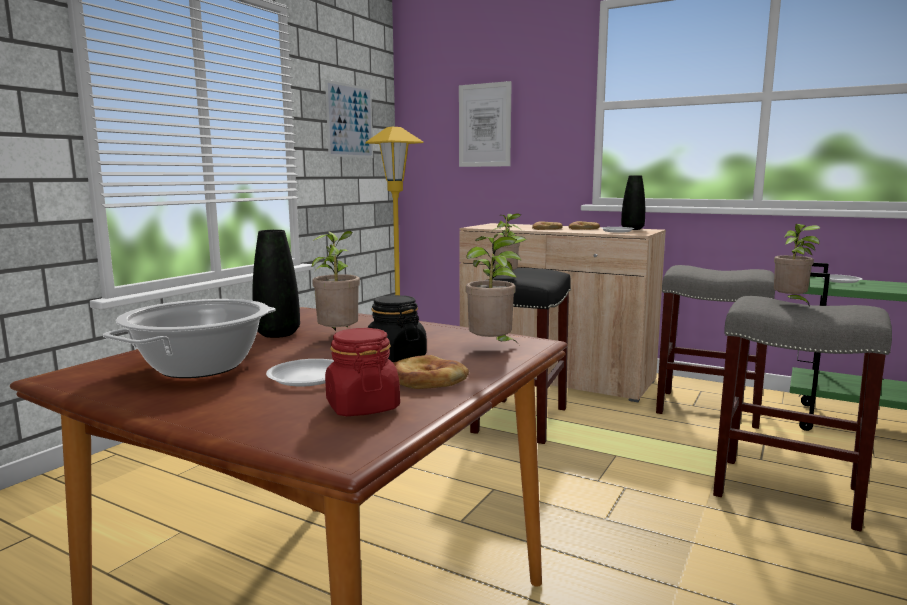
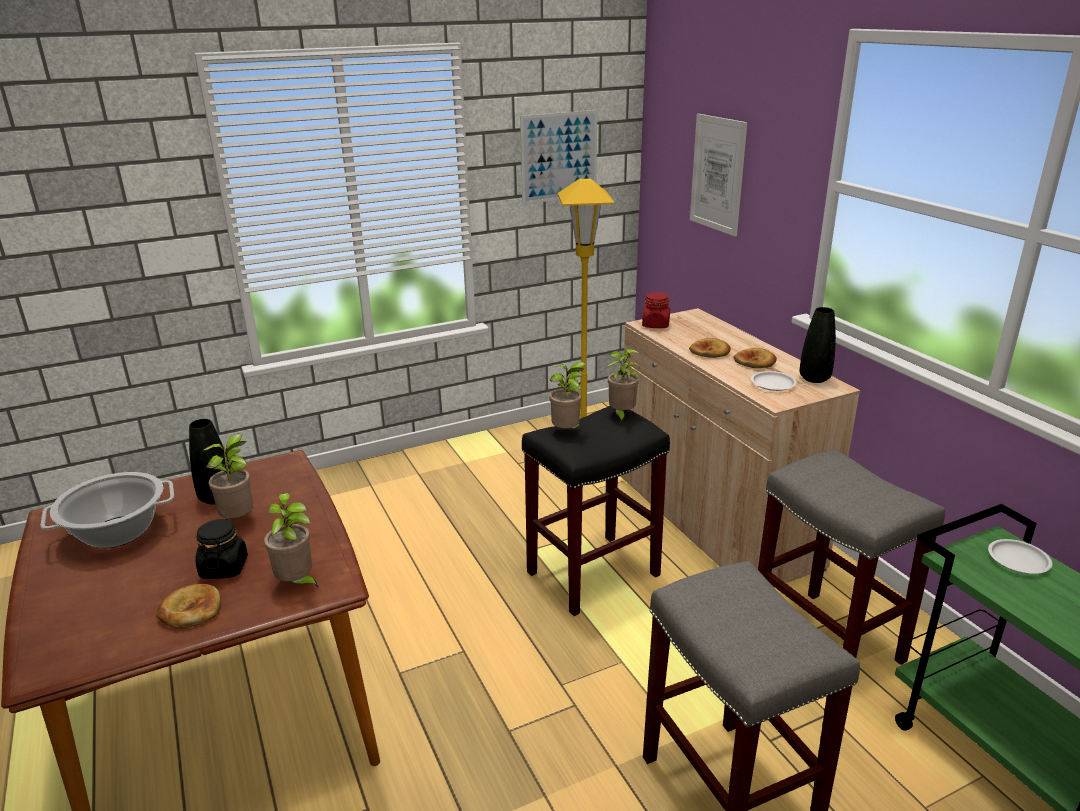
camera: 35 degrees right, 15 degrees up
(308, 377) = (142, 575): white plate -> none
(362, 407) = (111, 628): red jar -> red jar (655, 325)
(791, 303) = (749, 604): potted plant -> potted plant (621, 415)

